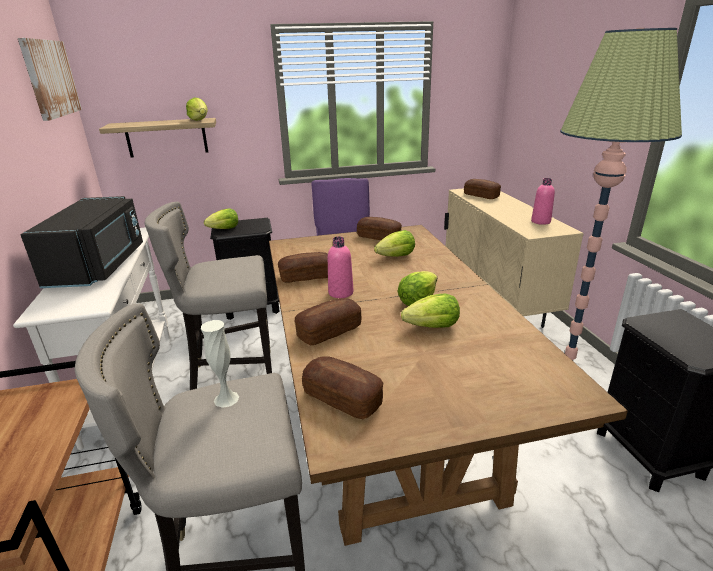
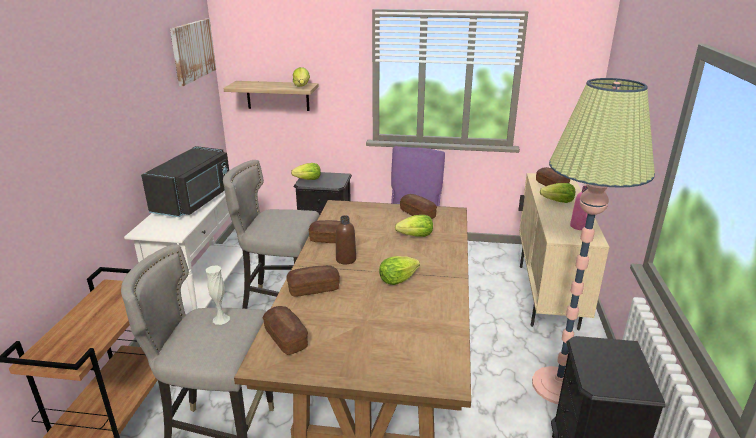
camera: 20 degrees right, 0 degrees up
(341, 293) = (346, 259): pink bottle -> brown bottle
(433, 327) = (390, 304): lettuce -> lettuce (558, 202)

